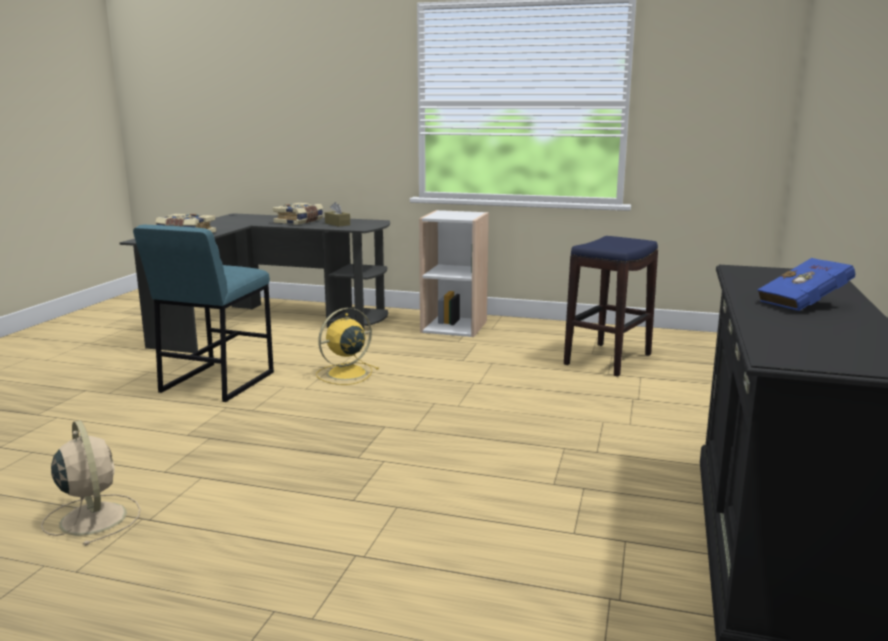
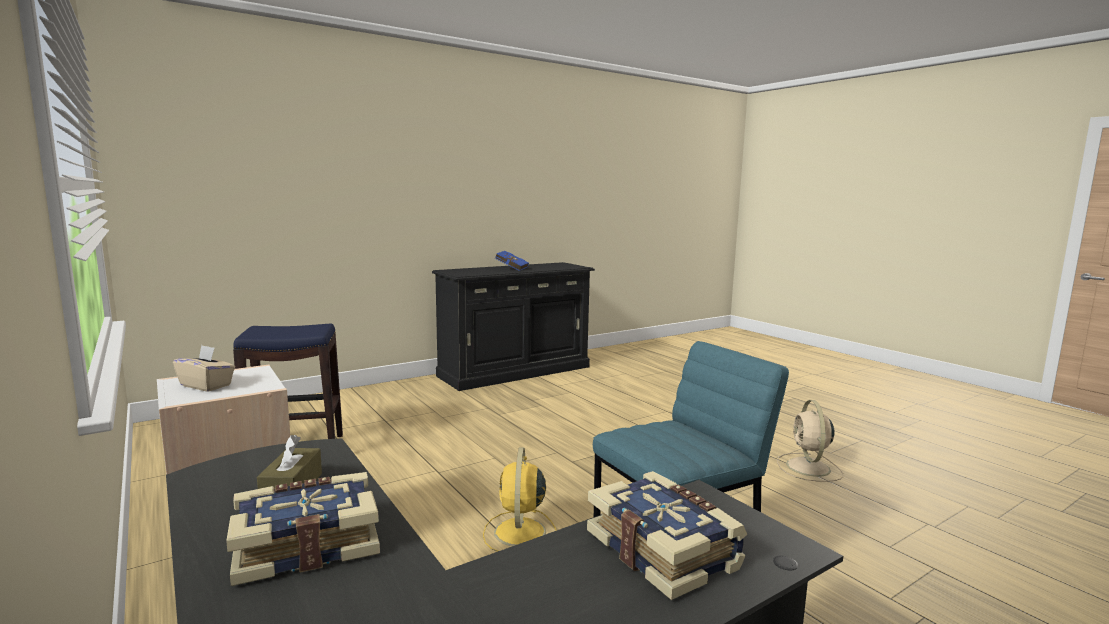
camera: 140 degrees left, 5 degrees down
(345, 374) = (520, 533): yellow fan -> yellow fan turned 90 degrees clockwise
(456, 214) = (206, 385): none -> beige tissue box

